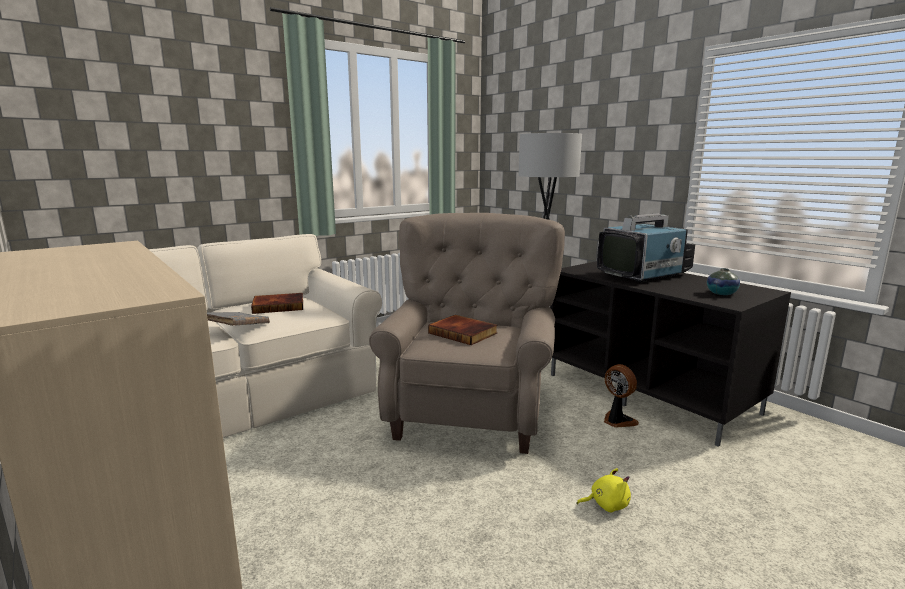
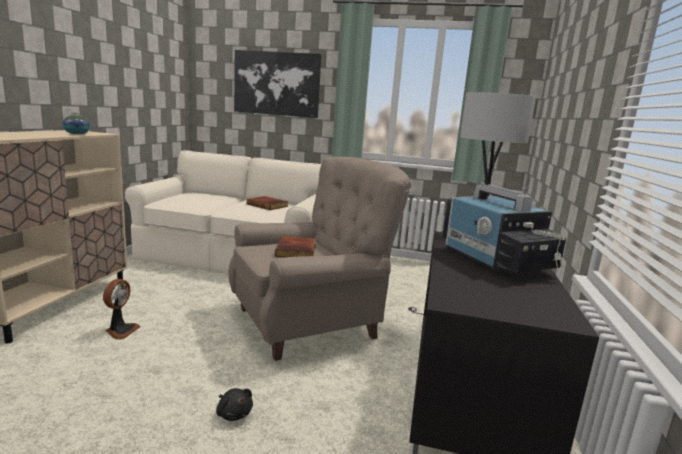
camera: 50 degrees right, 0 degrees up
(188, 126) = (277, 84): none -> picture
(236, 328) = (220, 207): grey book -> none
(606, 504) = (234, 413): yellow plush toy -> black plush toy
(617, 421) = (382, 391): fan -> fan (121, 330)
(644, 275) = (495, 261): television -> television turned 45 degrees clockwise
(721, 293) = (491, 297): vase -> vase (77, 134)

